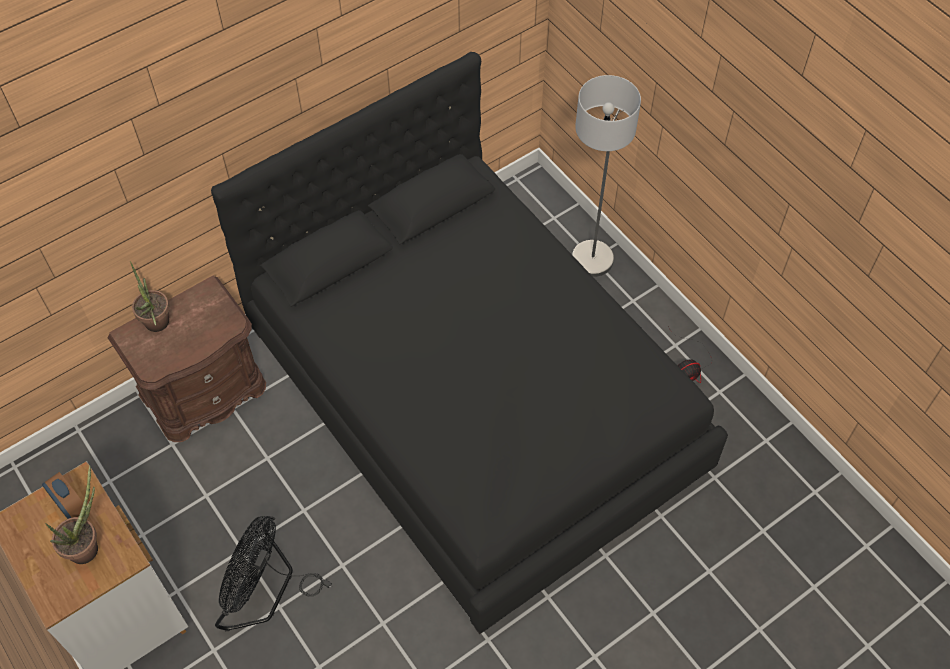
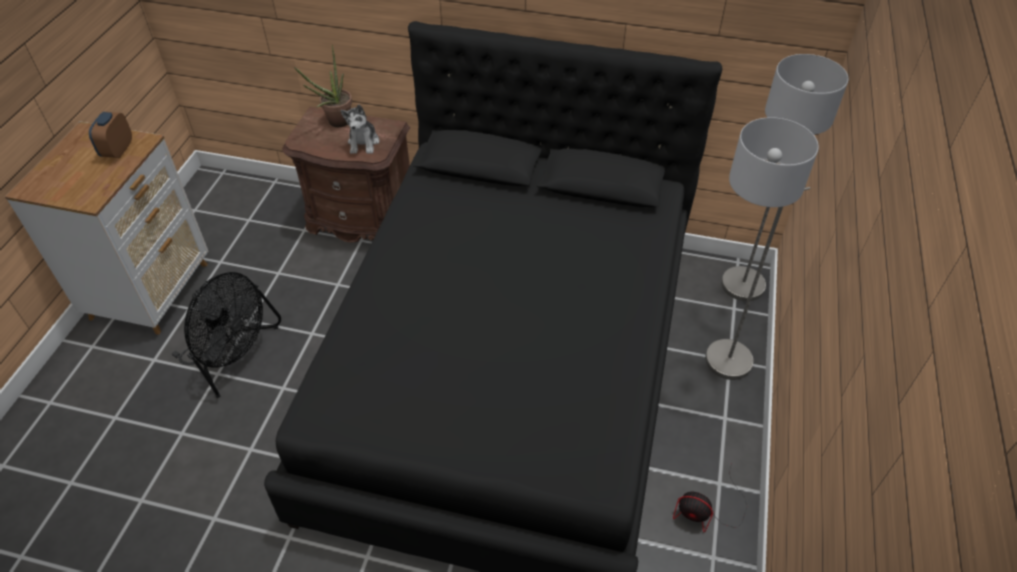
camera: 50 degrees right, 10 degrees down
(88, 545) = (90, 175): potted plant -> none
(208, 322) = (363, 143): none -> plush toy
(269, 587) = (230, 356): black fan -> black fan turned 135 degrees clockwise
(546, 203) = (740, 294): none -> grey floor lamp

